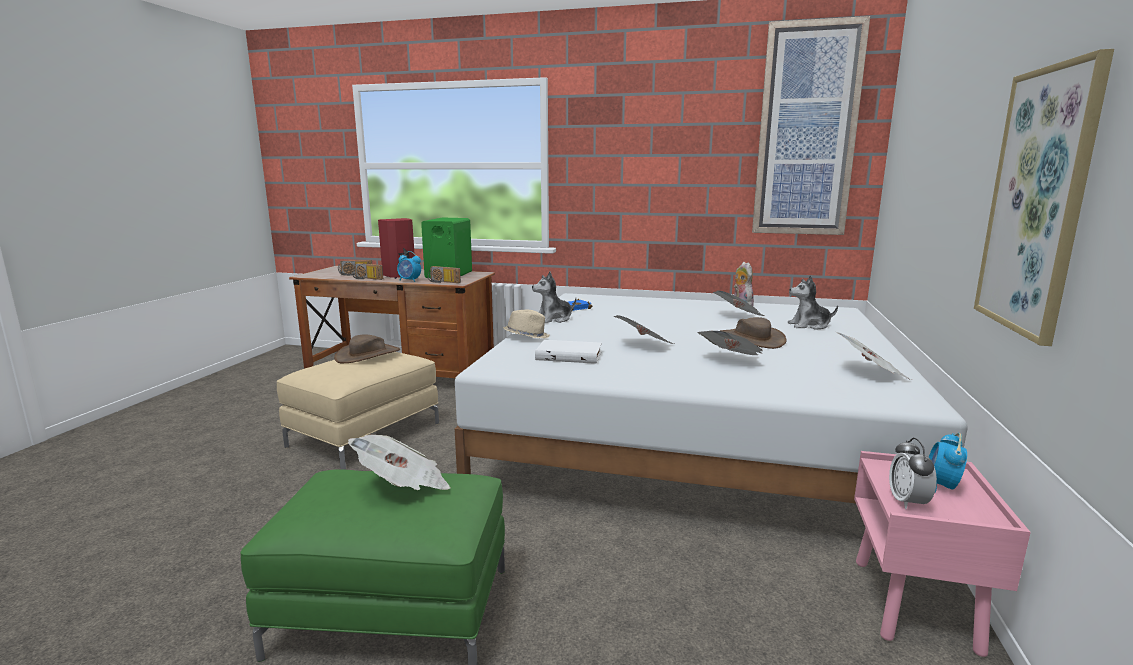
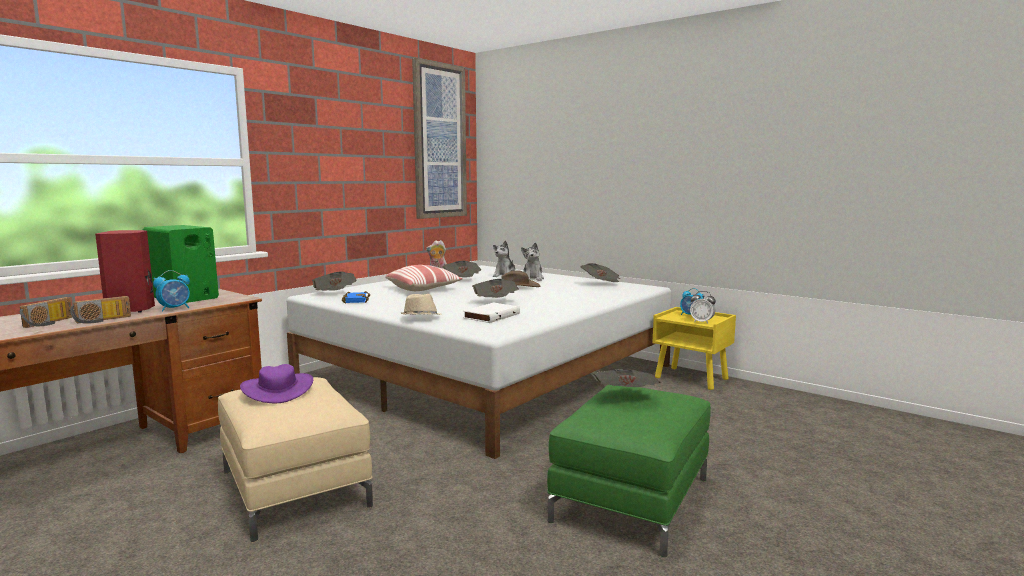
camera: 65 degrees left, 5 degrees down
(368, 355) = (278, 389): brown hat -> purple hat
(443, 282) = (222, 301): radio -> none
(553, 319) = (380, 308): plush toy -> plush toy (532, 279)
(662, 314) = (424, 289): none -> pillow
(731, 360) = (551, 295): newspaper -> newspaper (335, 294)
(915, 606) = (692, 378): pink nightstand -> yellow nightstand
(1038, 202) = (687, 181): picture -> none

